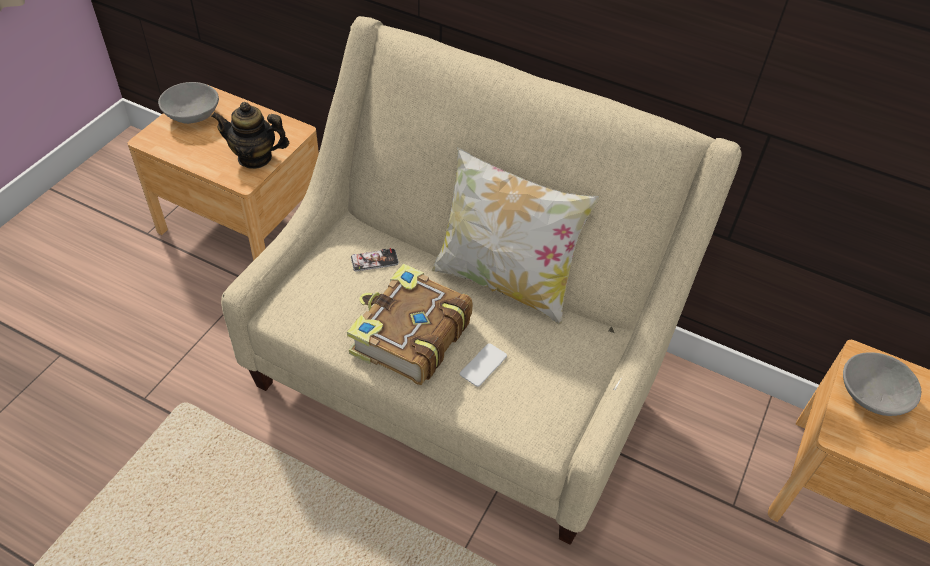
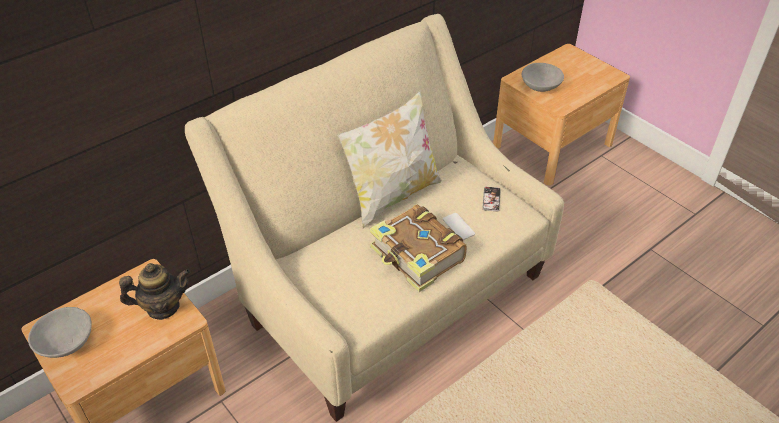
camera: 65 degrees left, 5 degrees down
(255, 157) = (163, 307): teapot -> teapot turned 135 degrees counterclockwise
(374, 260) = (335, 257): phone -> phone (491, 199)

